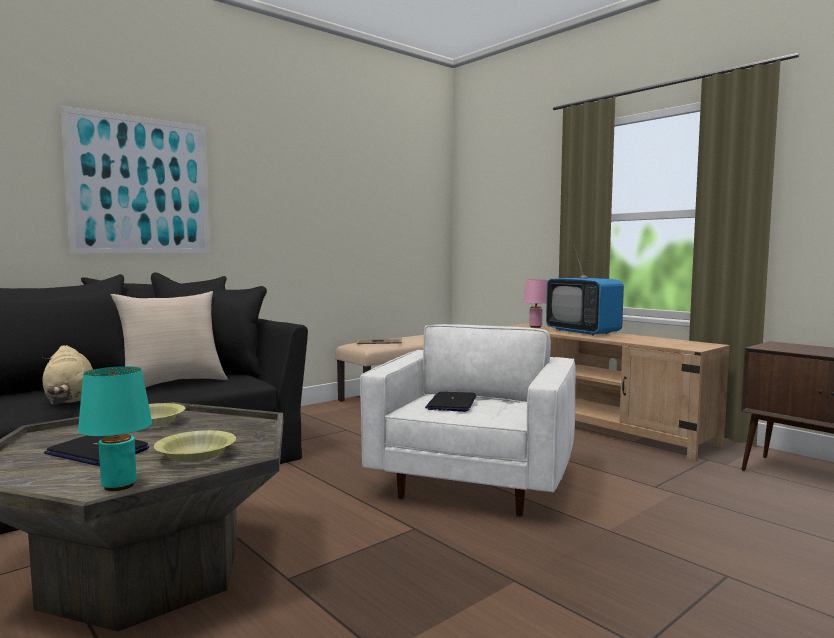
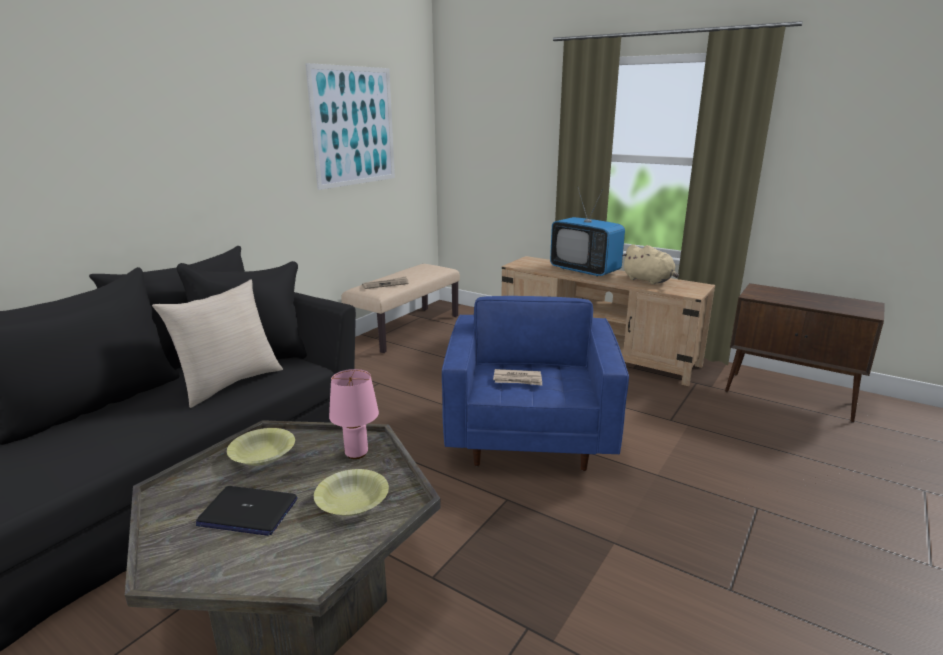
camera: 15 degrees left, 15 degrees up
(70, 400) = (141, 428): beige plush toy -> beige plush toy (649, 281)
(120, 486) = (317, 561): turquoise table lamp -> none
(141, 186) = (127, 151): picture -> picture (354, 126)
(451, 403) = (518, 379): laptop -> newspaper
(475, 483) = (530, 437): white armchair -> blue armchair
(535, 327) = (537, 263): pink table lamp -> pink table lamp (357, 453)

